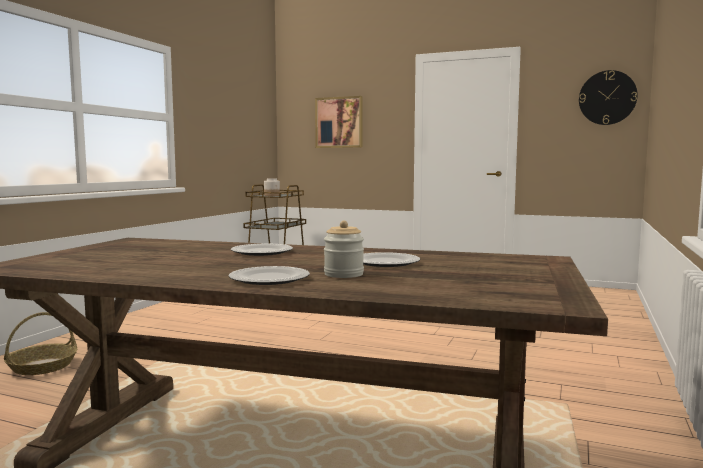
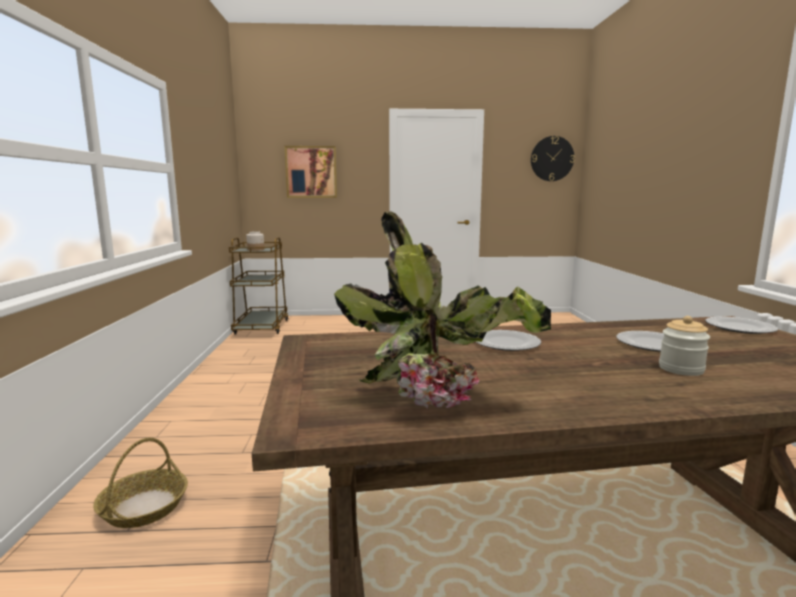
camera: 25 degrees left, 5 degrees up
(114, 266) = (441, 396): none -> potted plant
(270, 278) = (650, 388): plate -> plate (739, 327)

